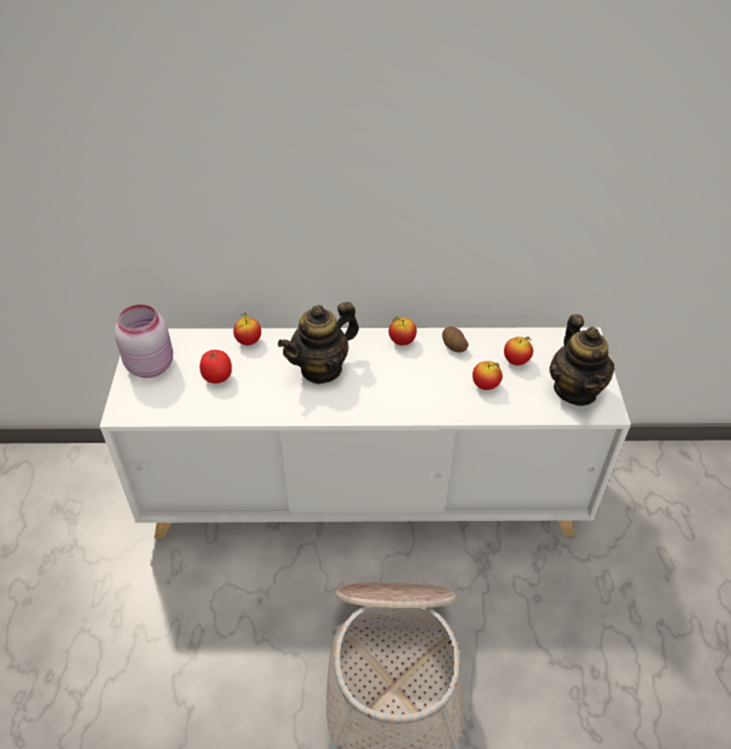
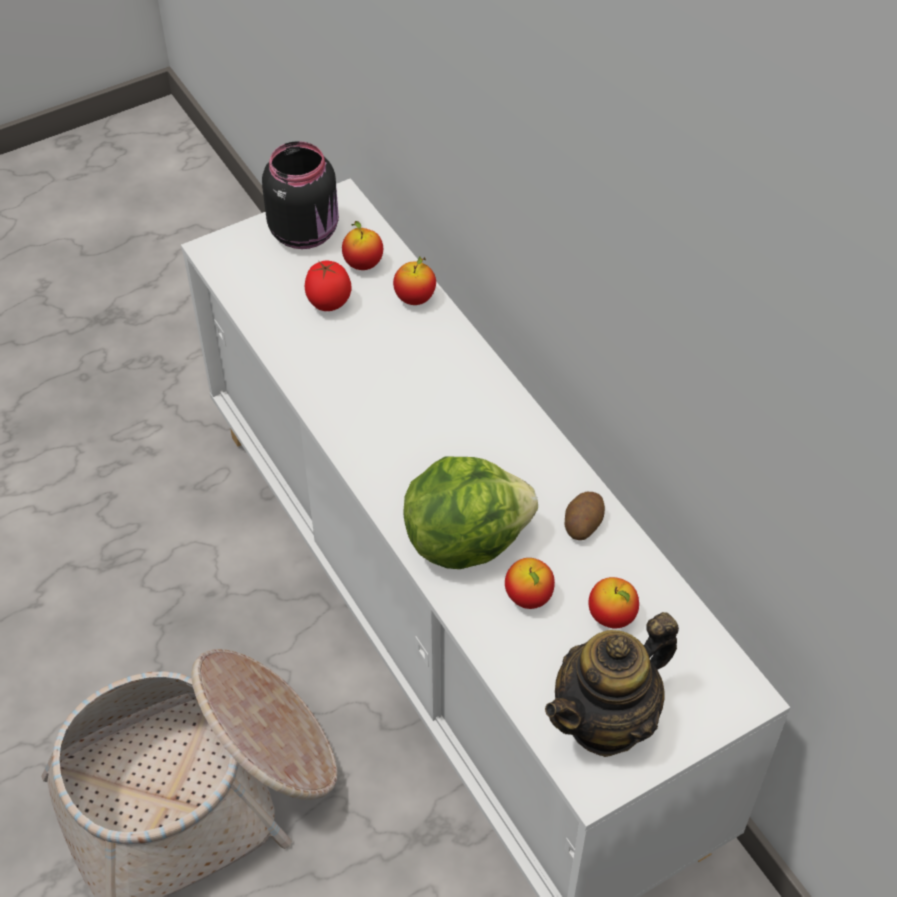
camera: 60 degrees right, 5 degrees up
(150, 364) = (306, 231): pink jar -> black jar
(321, 368) = (422, 396): teapot -> none
(402, 341) = (543, 459): apple -> apple (363, 264)
(431, 393) = (464, 539): none -> lettuce

